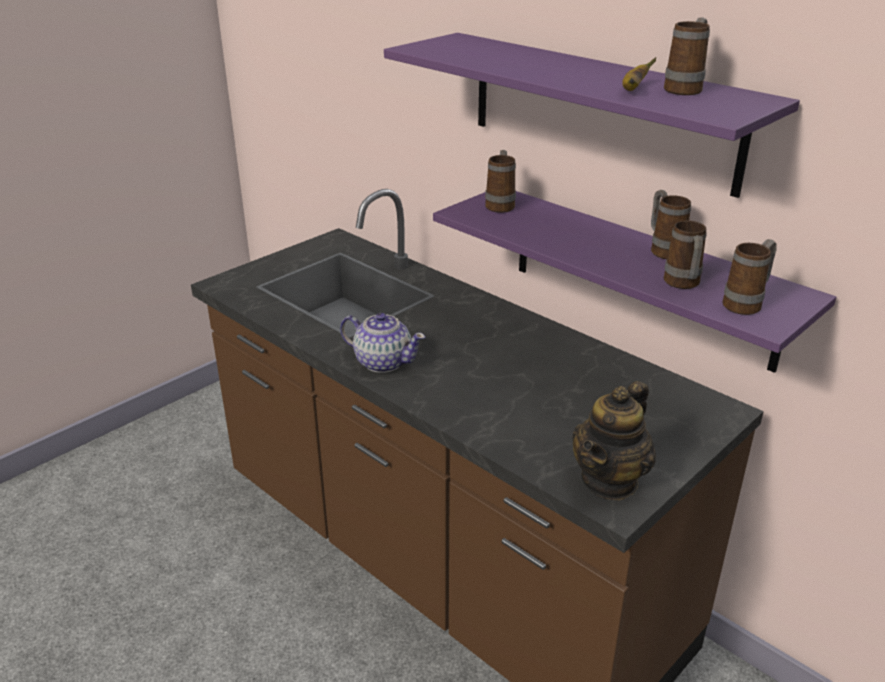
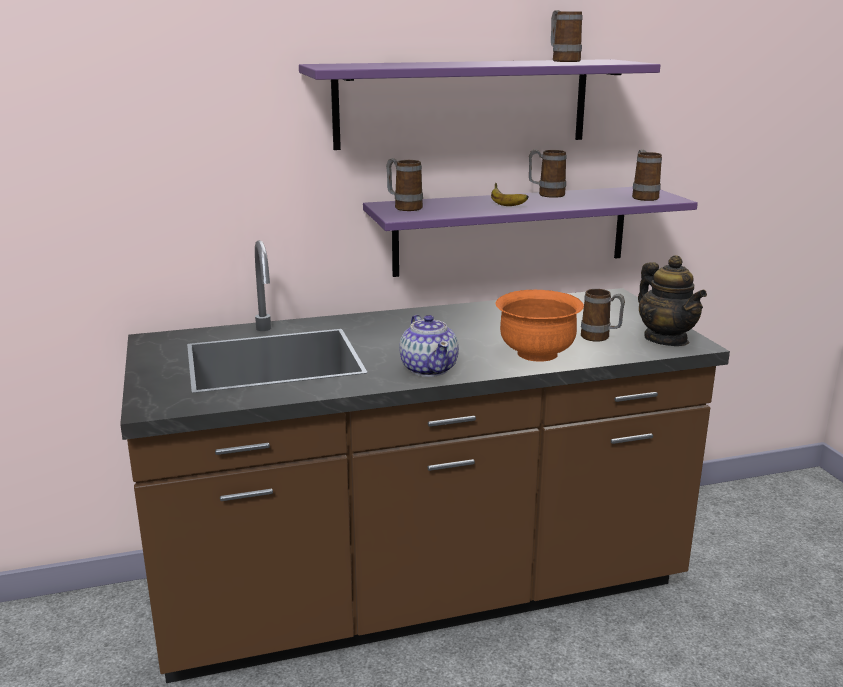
camera: 60 degrees left, 10 degrees down
(383, 362) = (429, 369): teapot -> teapot turned 105 degrees clockwise
(474, 406) = (536, 354): none -> orange bowl
(633, 89) = (551, 63): banana -> banana (506, 205)
(683, 285) = (603, 201): mug -> mug (600, 338)

